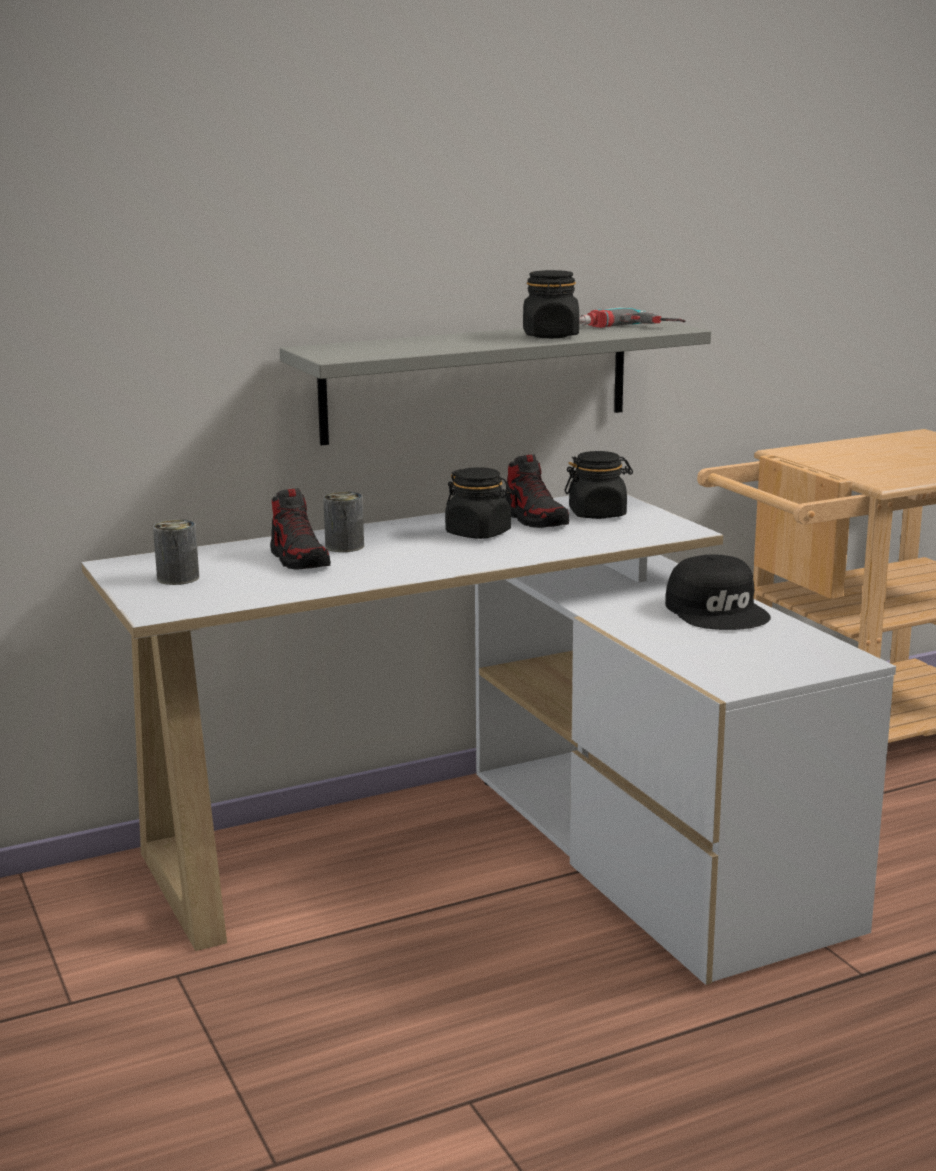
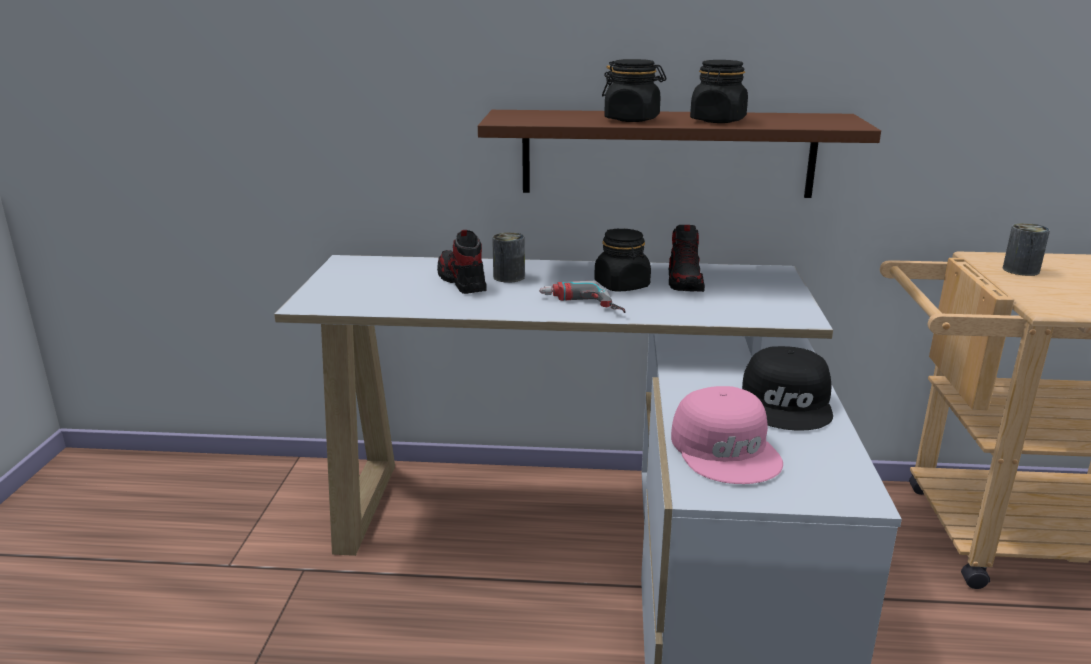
camera: 30 degrees right, 5 degrees up
(178, 578) = (363, 280): can -> can (1020, 270)
(299, 559) = (461, 281): shoe -> shoe turned 150 degrees clockwise
(477, 380) = (667, 153): grey shelf -> brown shelf
(597, 514) = (744, 286): black jar -> black jar (632, 119)
(629, 328) = (805, 121): power drill -> power drill (580, 306)
(714, 654) = (726, 449): none -> pink cap

